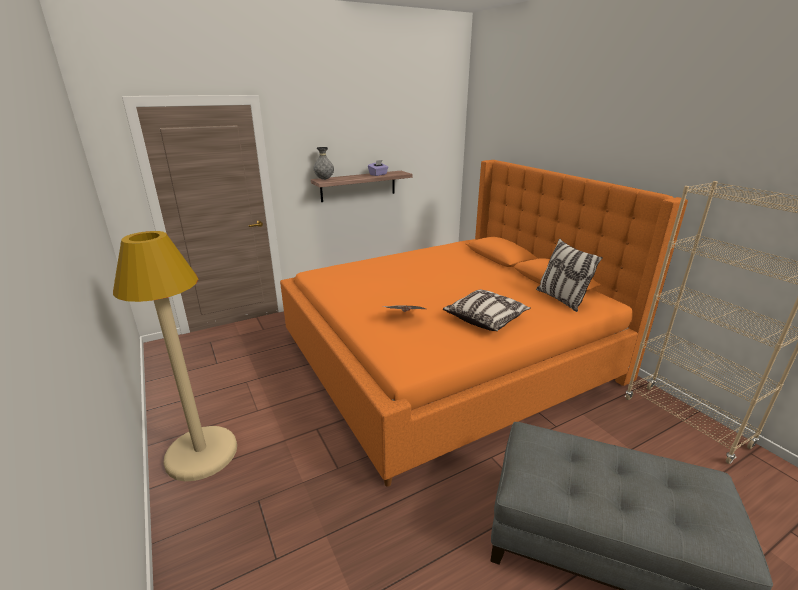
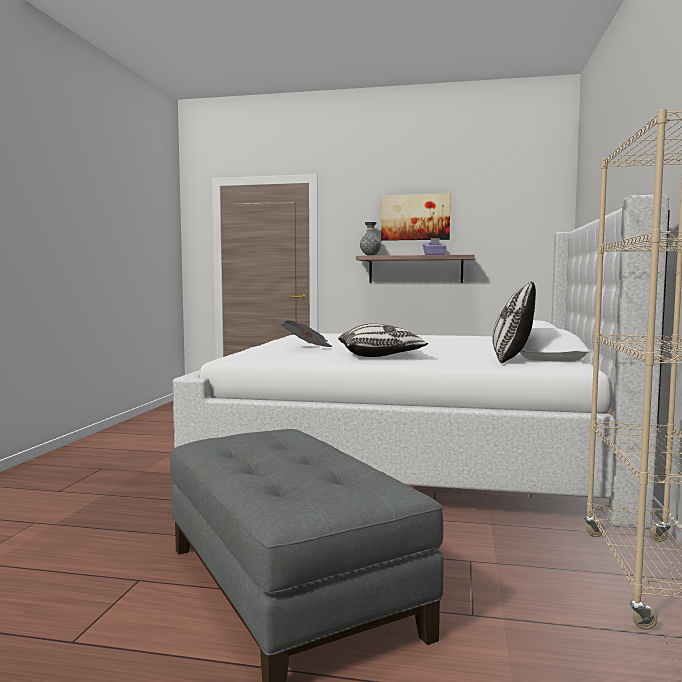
camera: 40 degrees right, 20 degrees down
(202, 453) = (116, 442): beige floor lamp -> none
(356, 139) = (415, 217): none -> picture
(451, 359) = (413, 454): orange bed -> white bed

